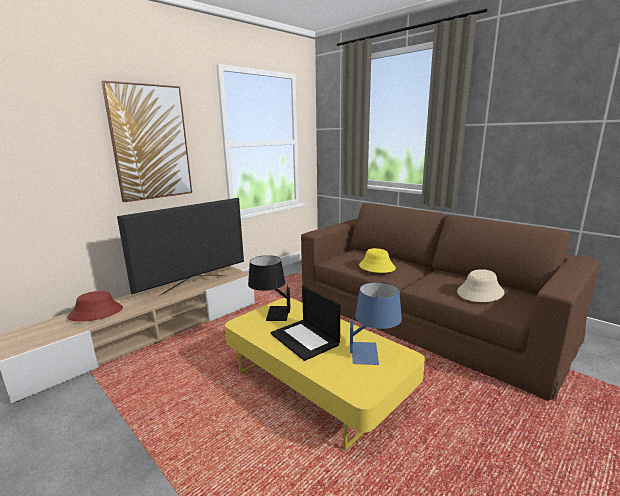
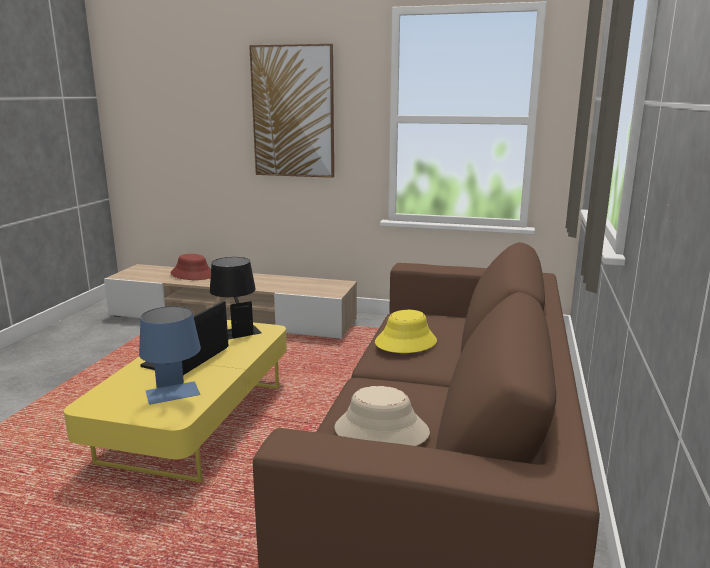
camera: 60 degrees right, 0 degrees up
(194, 284) = (284, 284): television -> none

